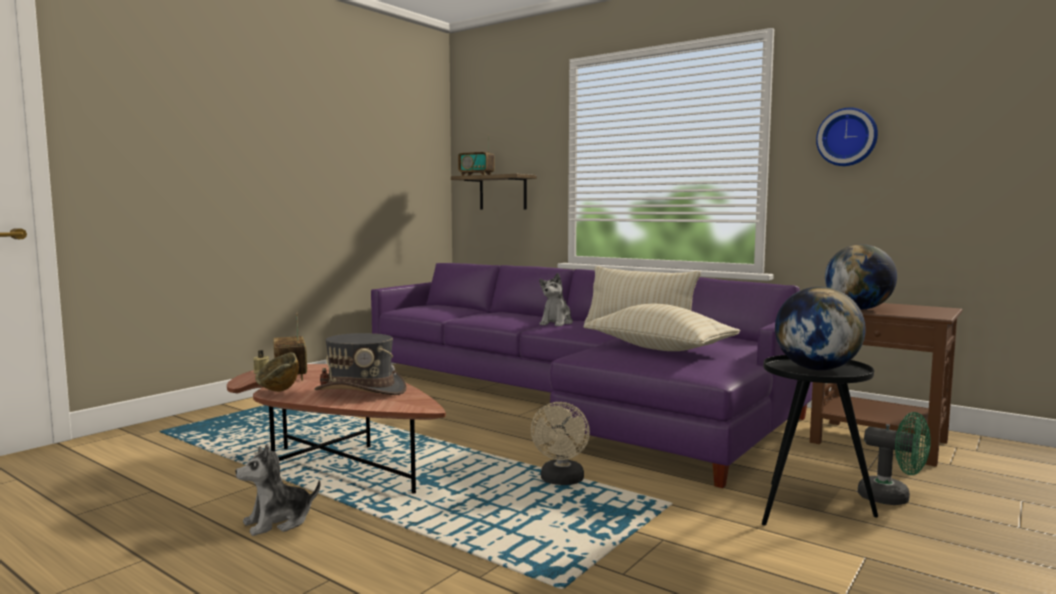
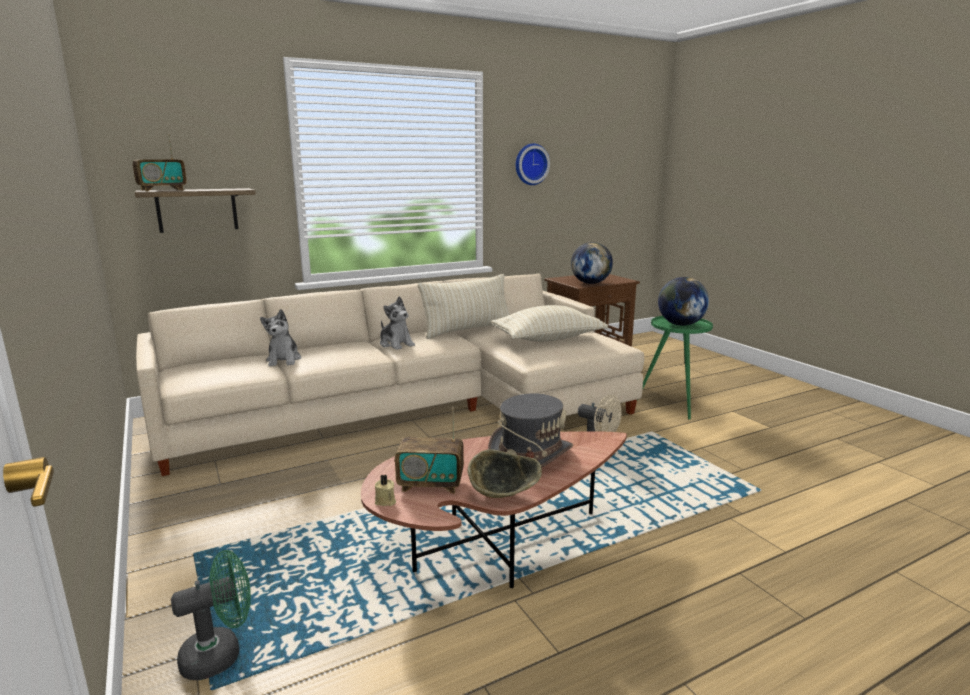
camera: 65 degrees left, 10 degrees up
(278, 522) = (622, 590): plush toy -> plush toy (284, 360)
(578, 401) = (418, 407): purple sofa -> beige sofa
(809, 509) = (673, 404): black side table -> green side table
(892, 498) = (667, 384): green fan -> green fan (221, 654)

